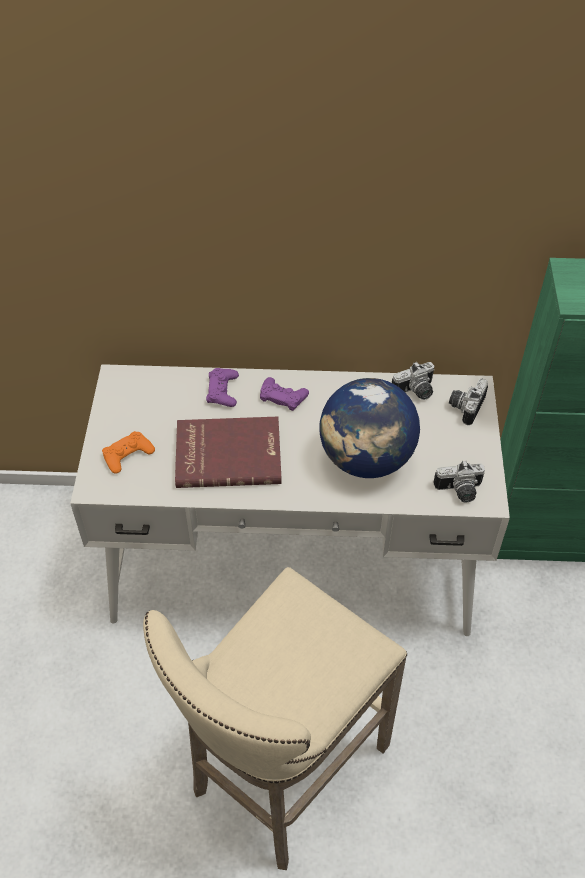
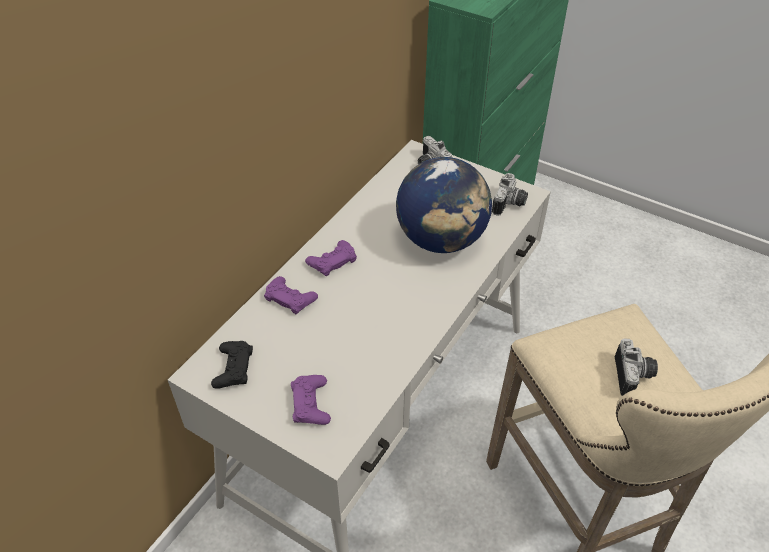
camera: 60 degrees left, 5 degrees down
(128, 455) = (310, 403): orange game controller -> purple game controller
(133, 394) = (233, 368): none -> black game controller
(228, 454) = (369, 325): red book -> none
(415, 392) = (394, 183): camera -> camera (634, 377)

